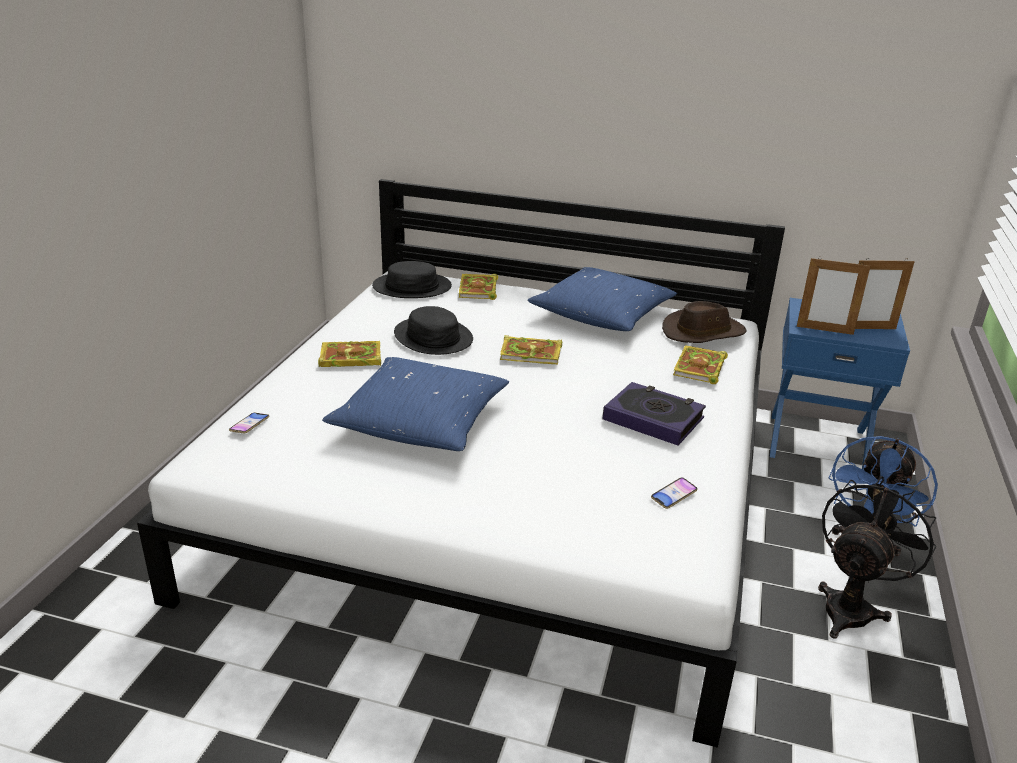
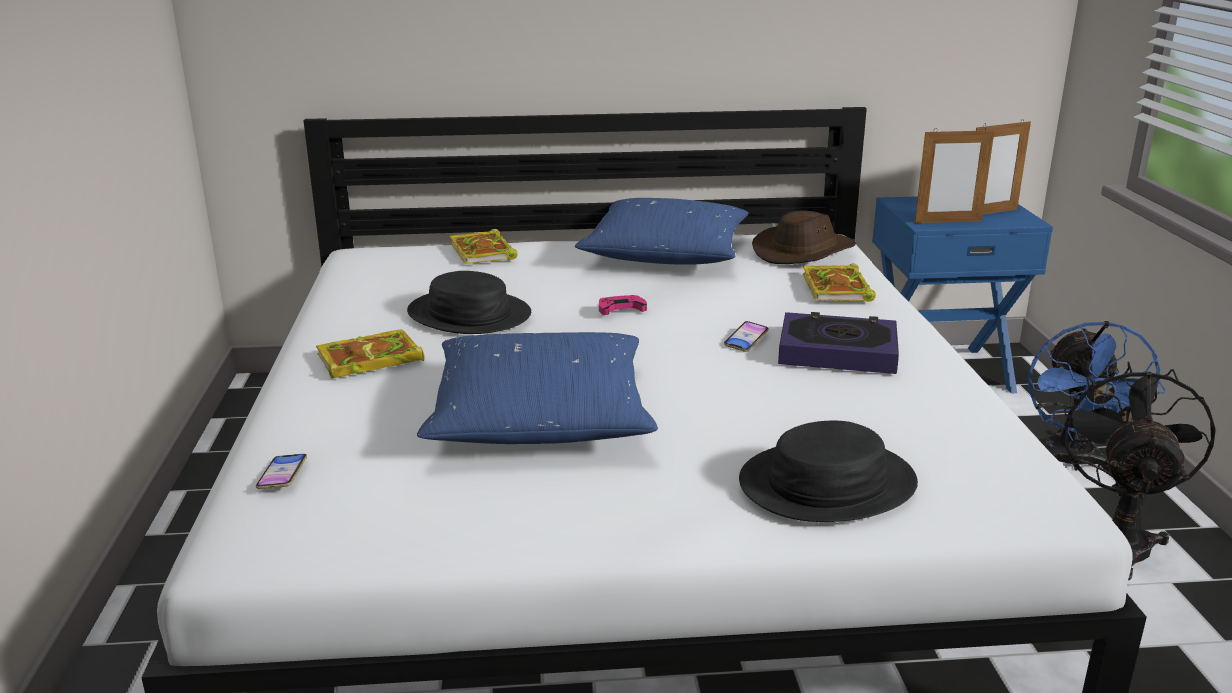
camera: 20 degrees left, 5 degrees down
(412, 287) = (387, 263): black hat -> black hat (827, 484)
(532, 353) = (621, 309): book -> pink game controller
(673, 495) = (946, 430): phone -> phone (746, 340)

